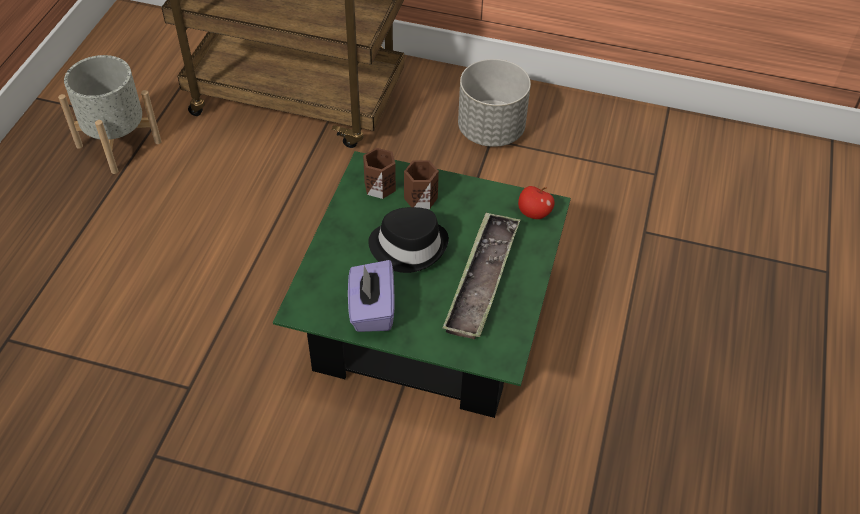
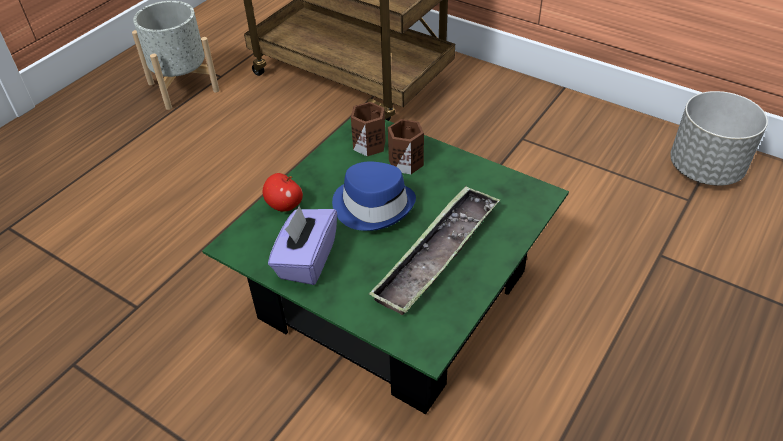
camera: 20 degrees right, 5 degrees down
(409, 246) = (373, 205): black hat -> blue hat
(491, 130) = (525, 130): grey planter -> grey planter (705, 169)
(534, 213) = (521, 199): apple -> apple (284, 205)

